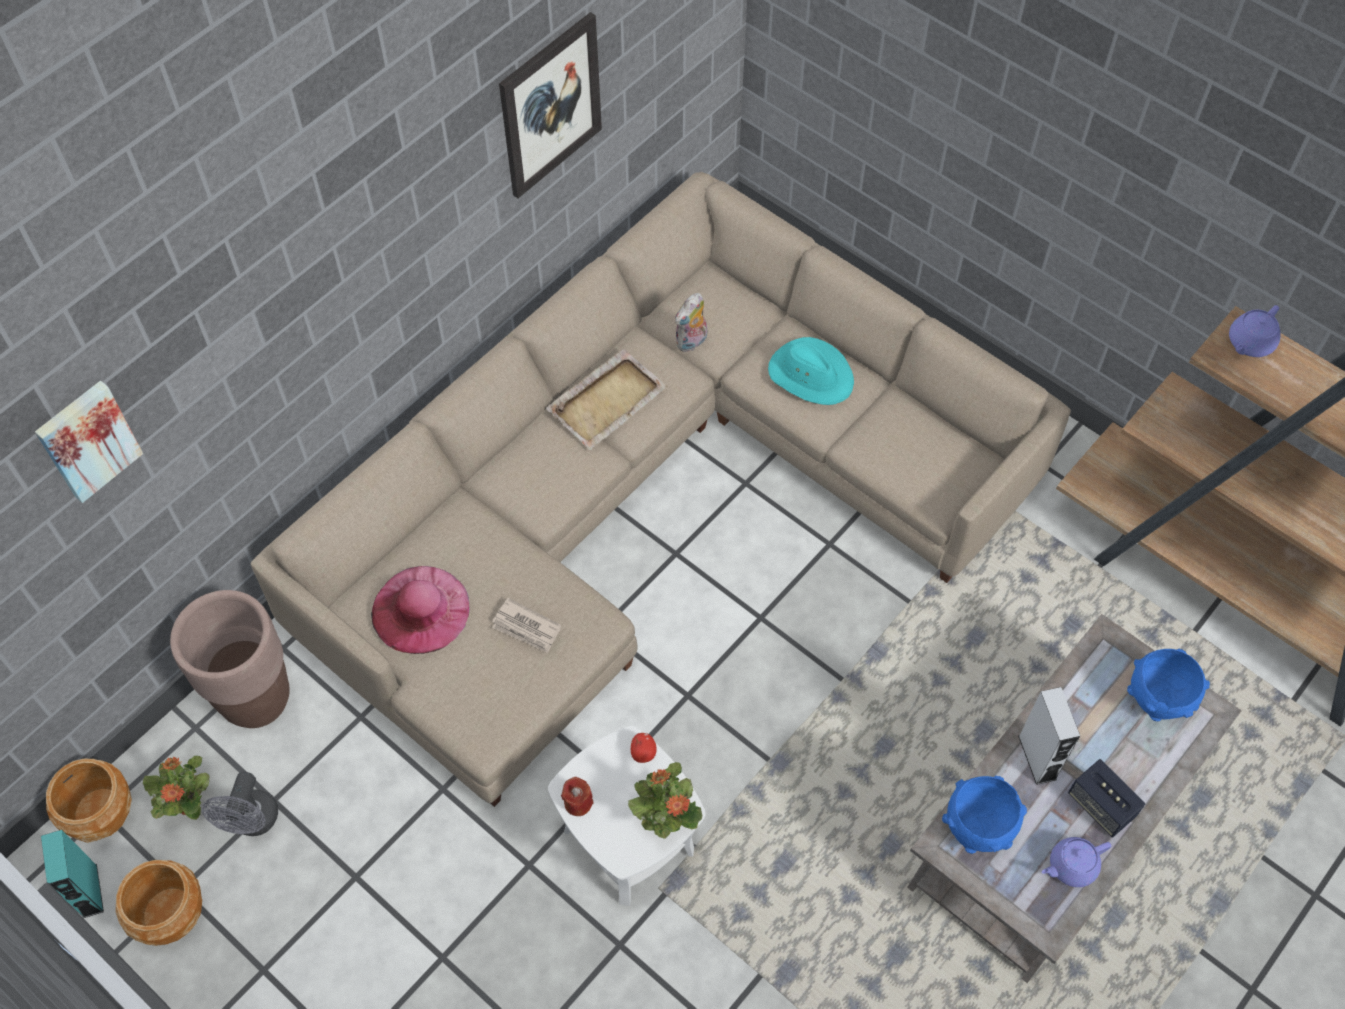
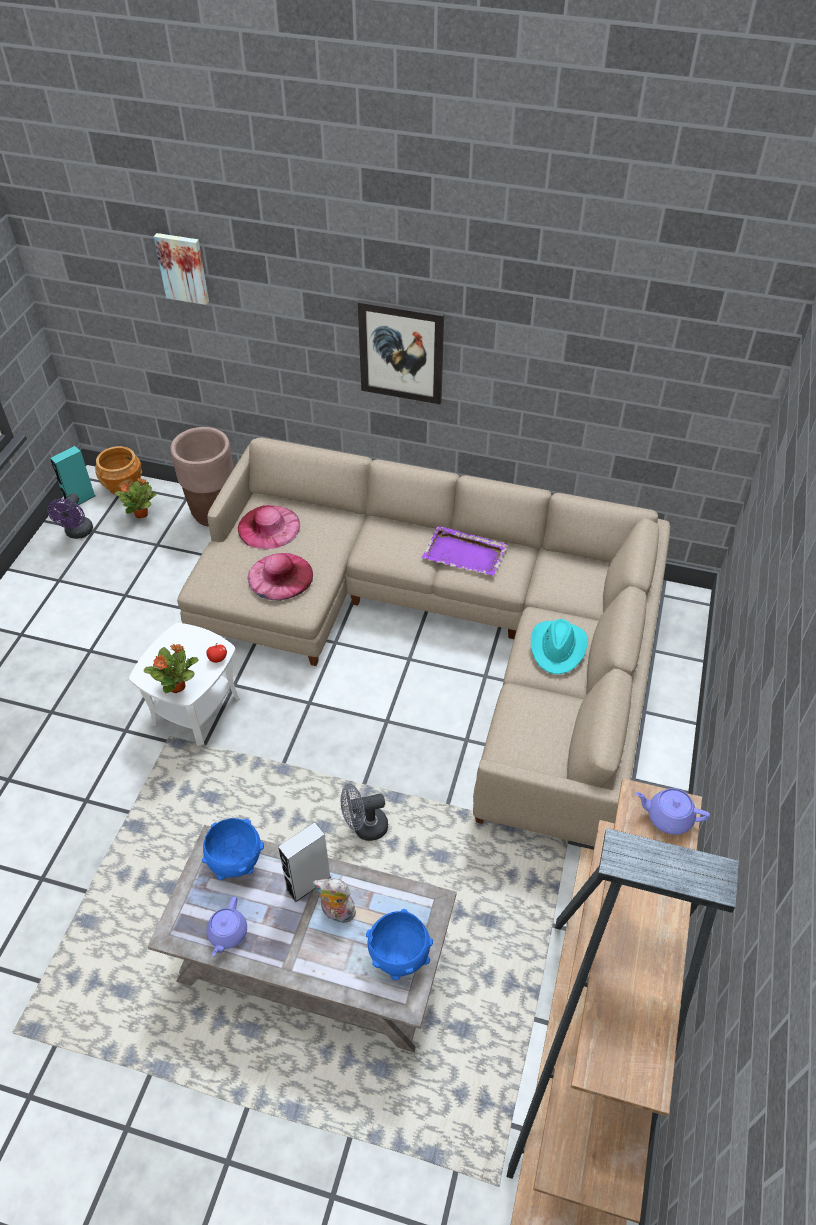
camera: 65 degrees right, 10 degrees down
(171, 914) = (78, 533): brown planter -> purple fan
(252, 822) = (140, 542): grey fan -> grey fan (364, 827)
(526, 628) = (280, 576): newspaper -> pink hat
(550, 106) = (552, 352): picture -> picture (401, 352)
(578, 803) = (171, 640): red candle -> none
(608, 400) = (465, 554): beige tray -> purple tray
(692, 342) = (540, 578): plush toy -> plush toy (336, 913)
(1071, 866) = (227, 934): purple teapot -> purple teapot turned 120 degrees counterclockwise
(1101, 806) = (286, 940): speaker -> none

